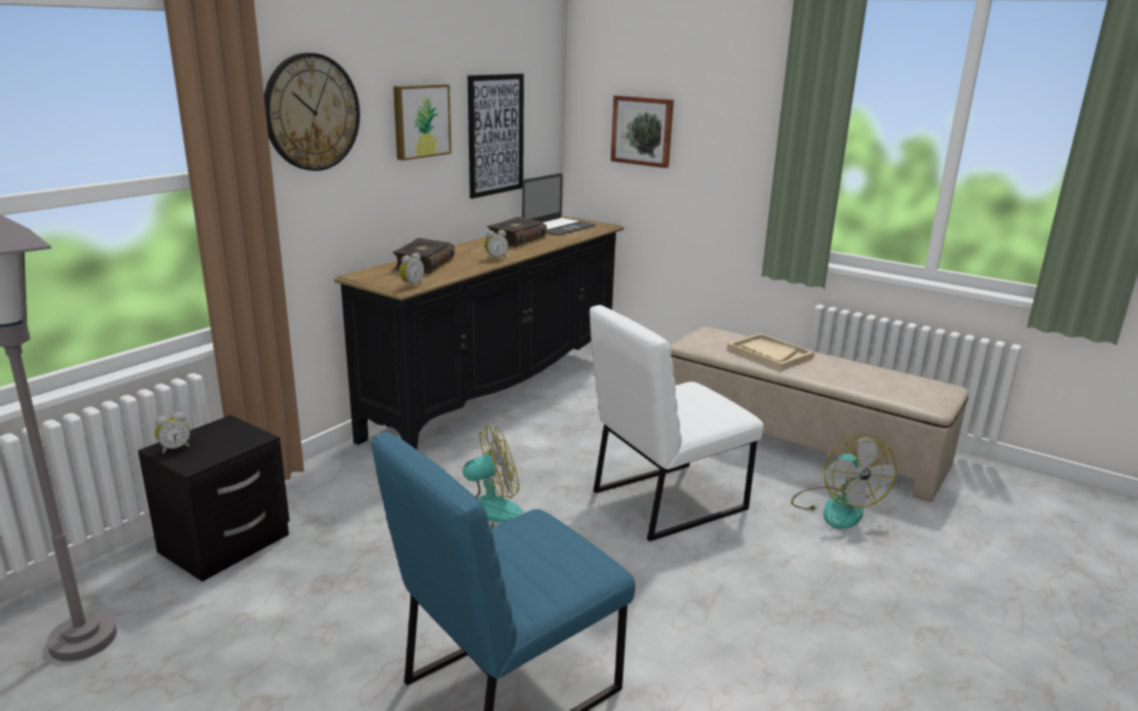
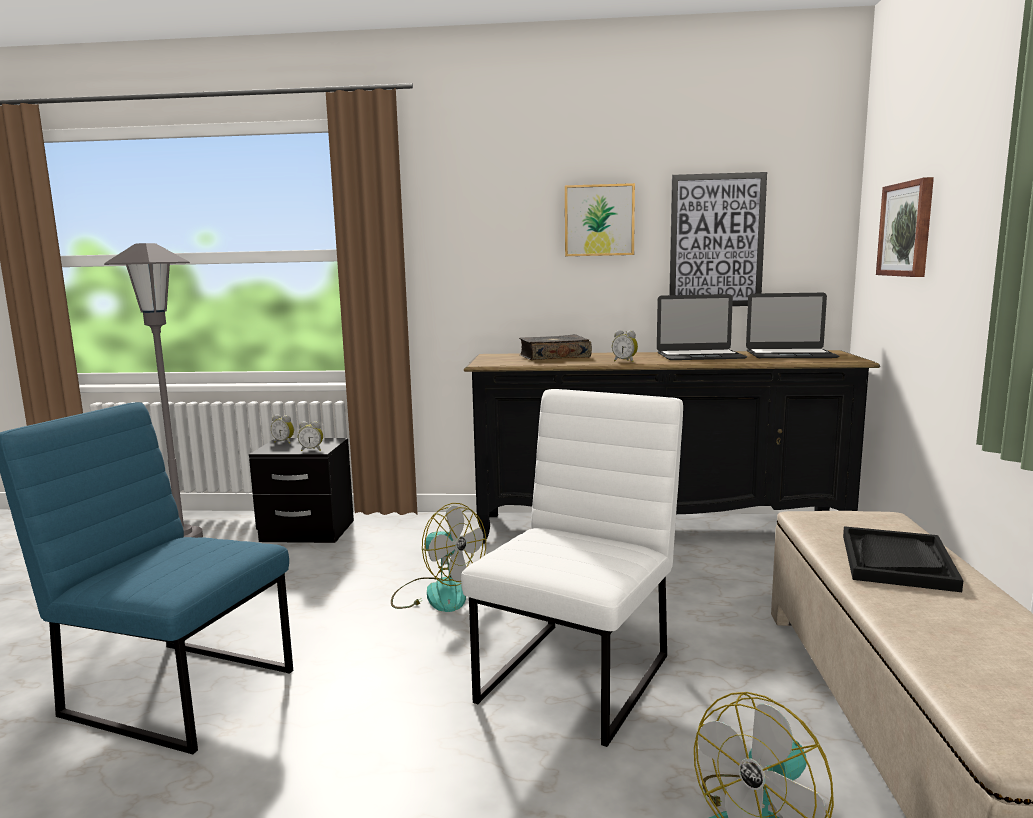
camera: 60 degrees right, 10 degrees down
(311, 112) = (469, 208): wall clock -> none
(411, 285) = (493, 363): alarm clock -> alarm clock (312, 450)
(516, 240) = (700, 355): book -> laptop
(665, 500) = (579, 675): white chair -> white chair turned 90 degrees clockwise
(769, 353) = (896, 561): beige tray -> black tray

